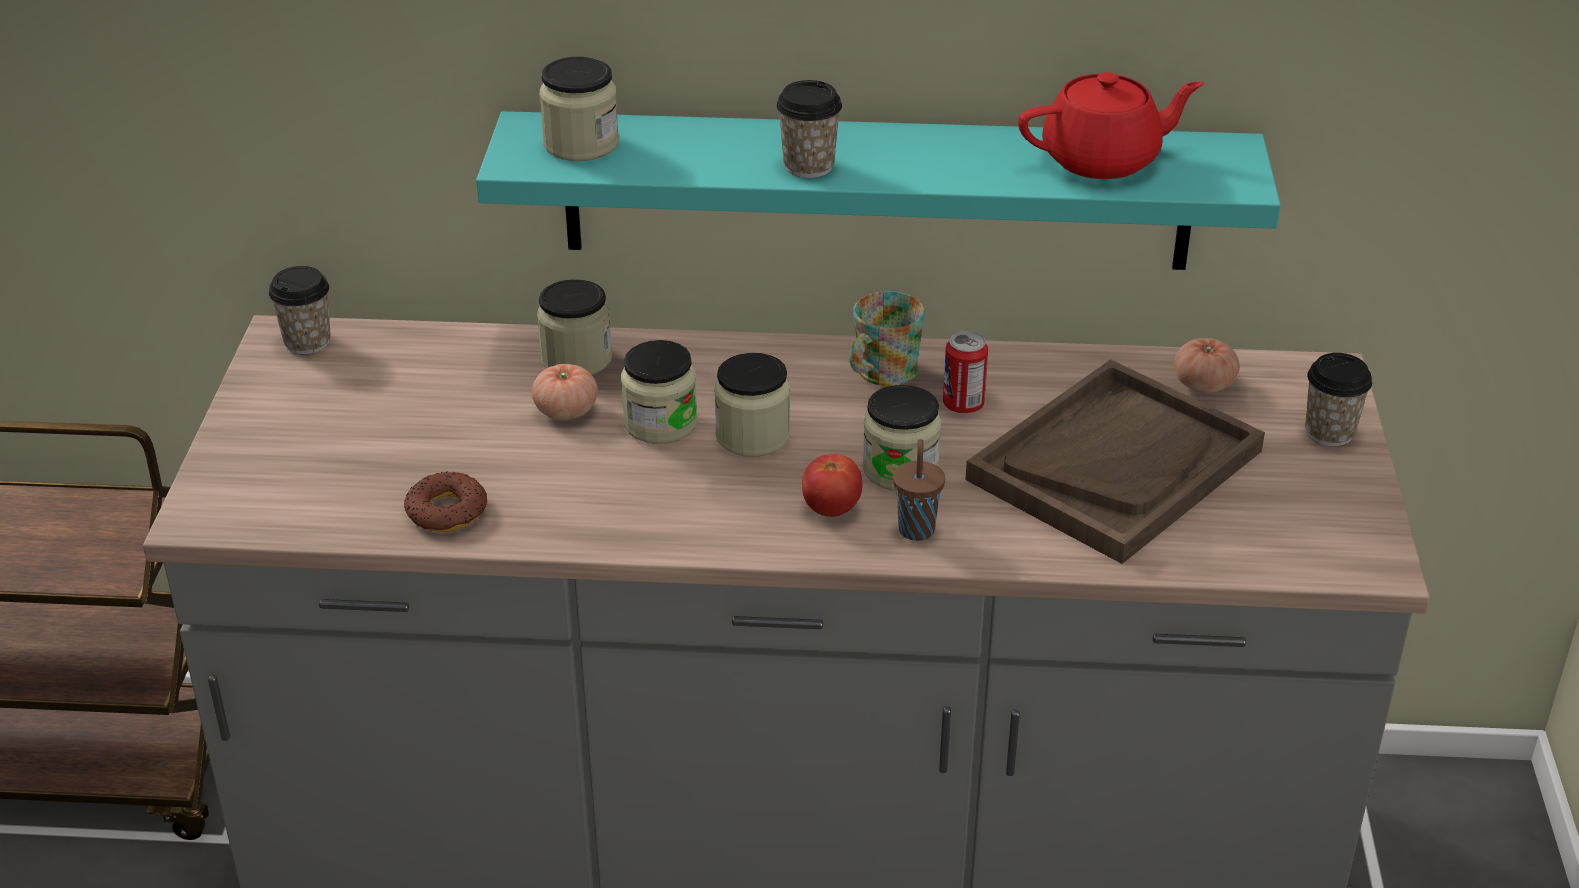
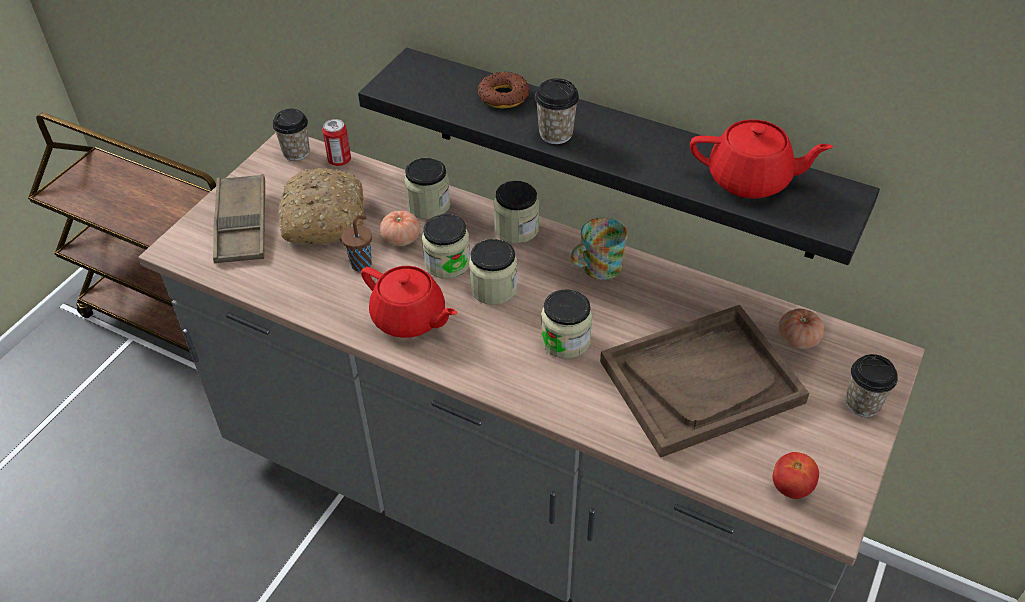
camera: 25 degrees right, 10 degrees up
(291, 457) = (242, 225): none -> brown tray
(420, 415) = (323, 217): none -> bread
(446, 511) = (296, 286): donut -> donut (503, 96)
(581, 144) = (433, 82): jar -> jar (516, 229)
(655, 504) = (410, 318): none -> red teapot
(831, 508) = (507, 355): tomato -> tomato (791, 487)
(876, 190) = (620, 153): turquoise shelf -> black shelf
(916, 528) = (548, 386): brown cup -> brown cup (362, 263)
(963, 405) = (632, 306): can -> can (339, 160)

